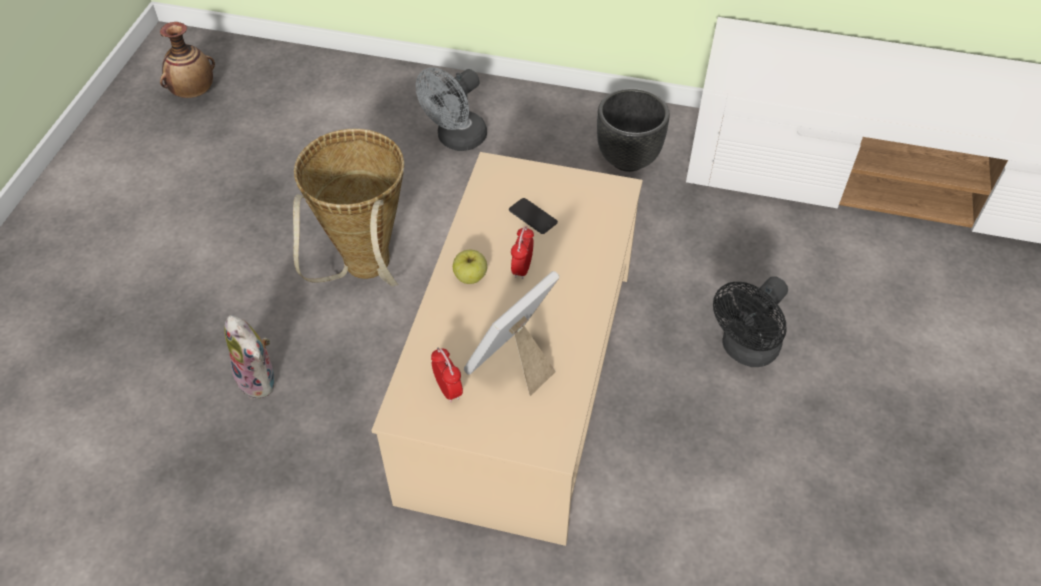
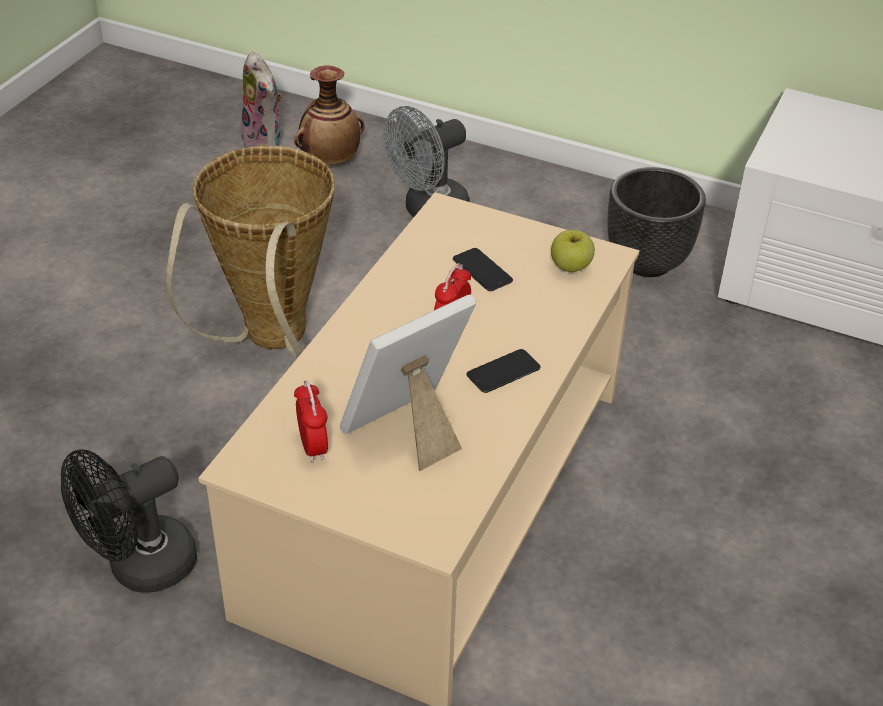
camera: 10 degrees right, 10 degrees down
(194, 92) = (120, 120): vase -> vase (330, 161)
(260, 380) = (101, 443): plush toy -> plush toy (266, 143)
(470, 277) = (381, 325): apple -> apple (571, 267)
(569, 302) = (503, 372): none -> phone
(745, 351) = (757, 511): black fan -> black fan (139, 568)

